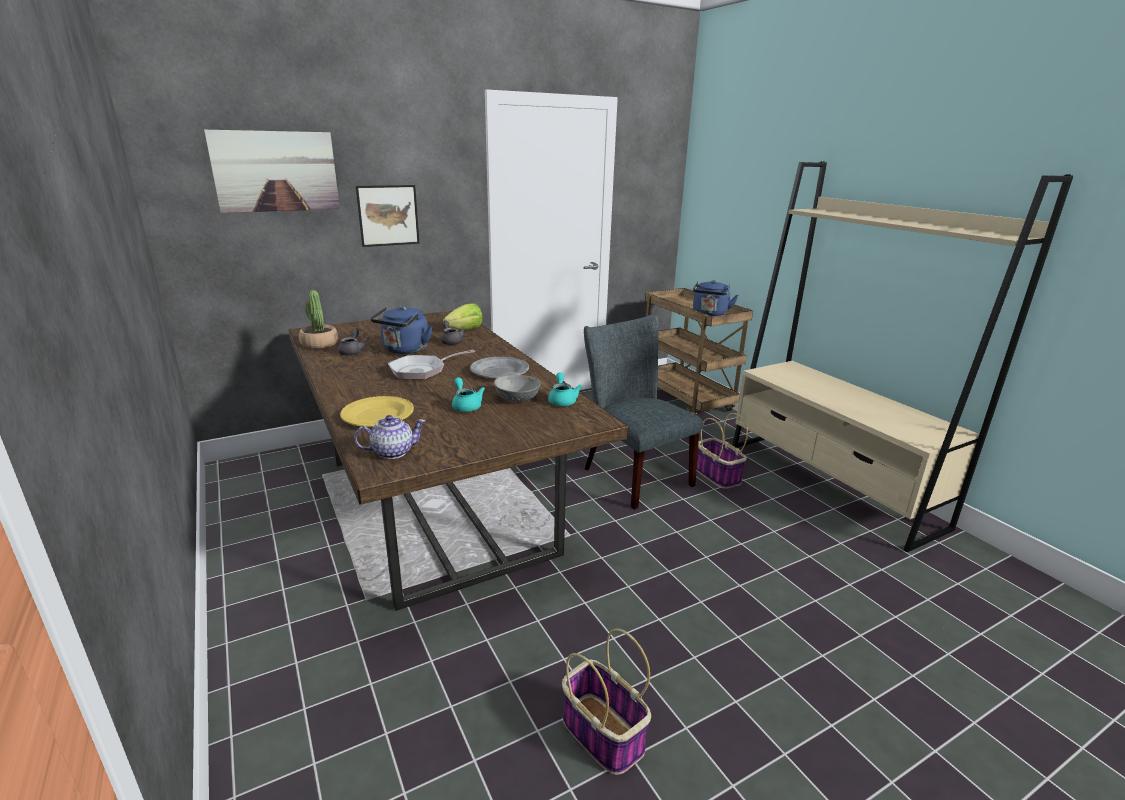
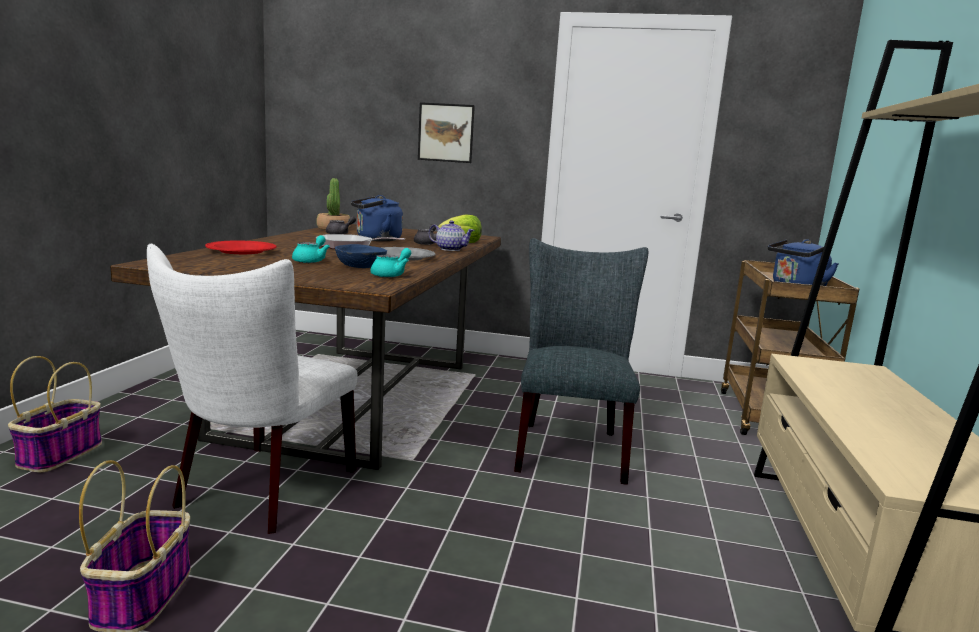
camera: 40 degrees right, 10 degrees down
(276, 171) = (358, 86): picture -> none
(378, 415) = (242, 251): yellow plate -> red plate
(392, 452) = (185, 261): teapot -> teapot (450, 249)
(516, 398) = (360, 267): grey bowl -> blue bowl
(525, 618) = (260, 491): none -> white chair
(716, 475) = (676, 488): basket -> basket (60, 454)

